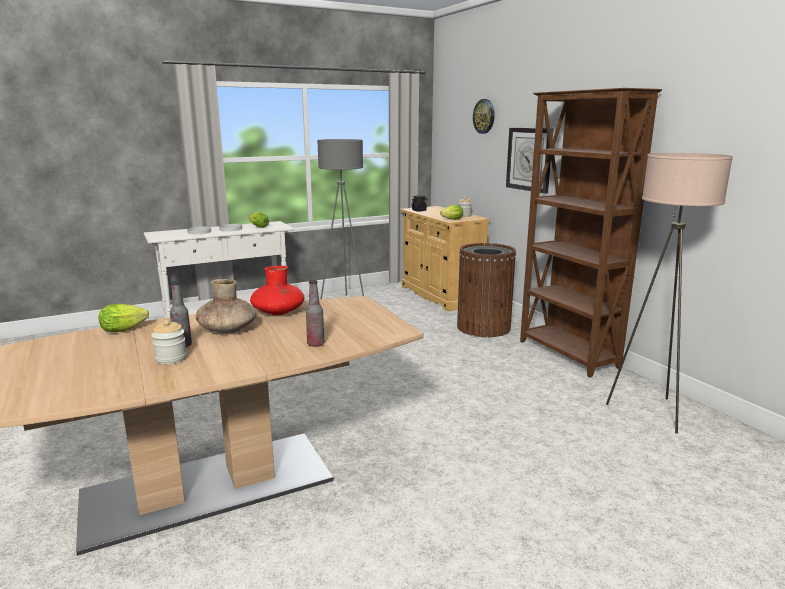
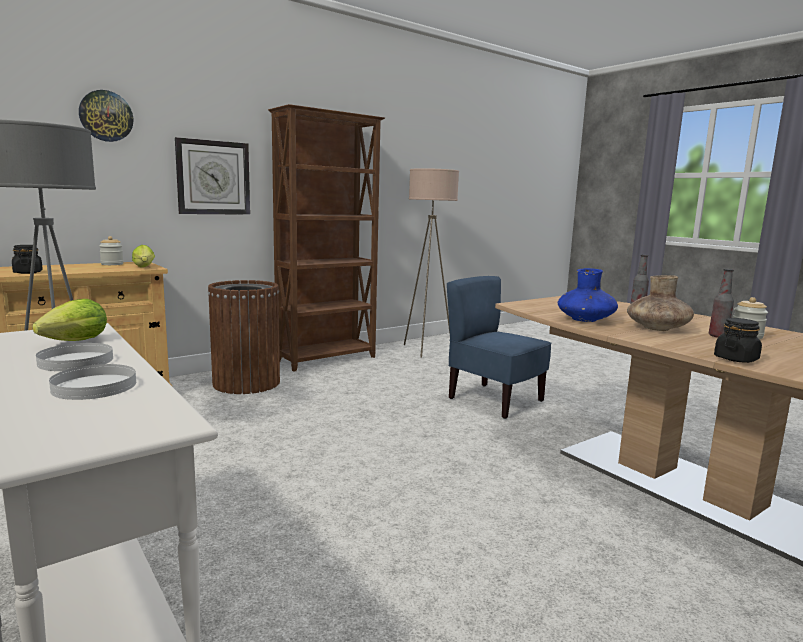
camera: 100 degrees left, 5 degrees down
(126, 329) = (736, 359): lettuce -> black jar
(278, 312) = (585, 320): red vase -> blue vase
(445, 428) = (494, 400): none -> blue chair

